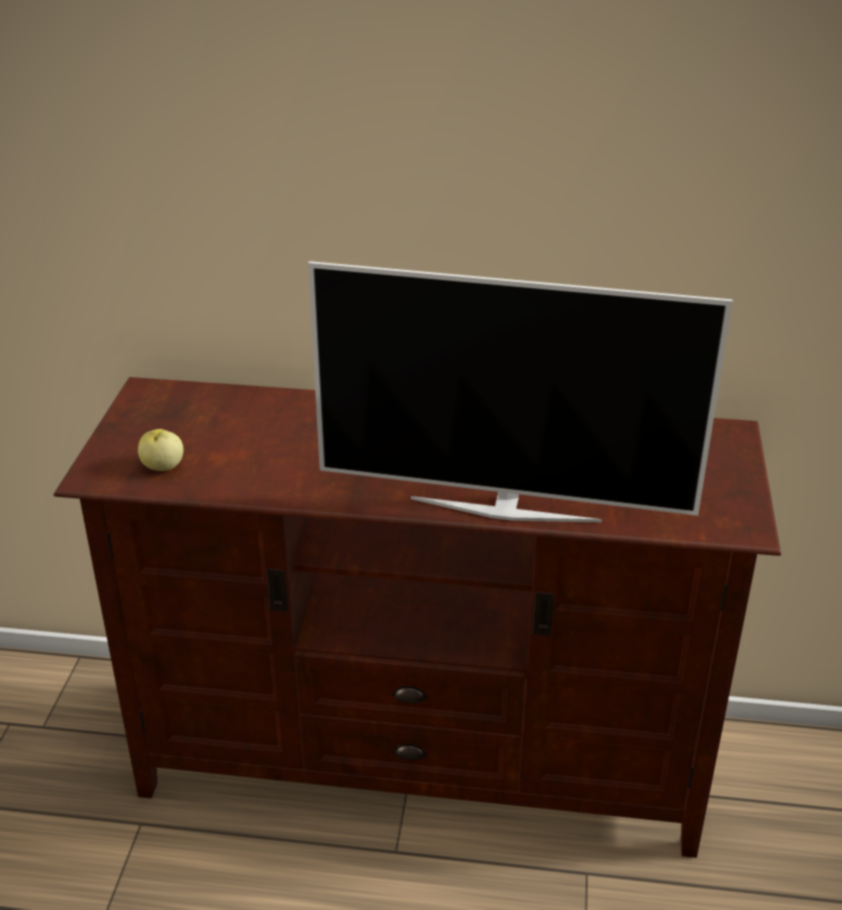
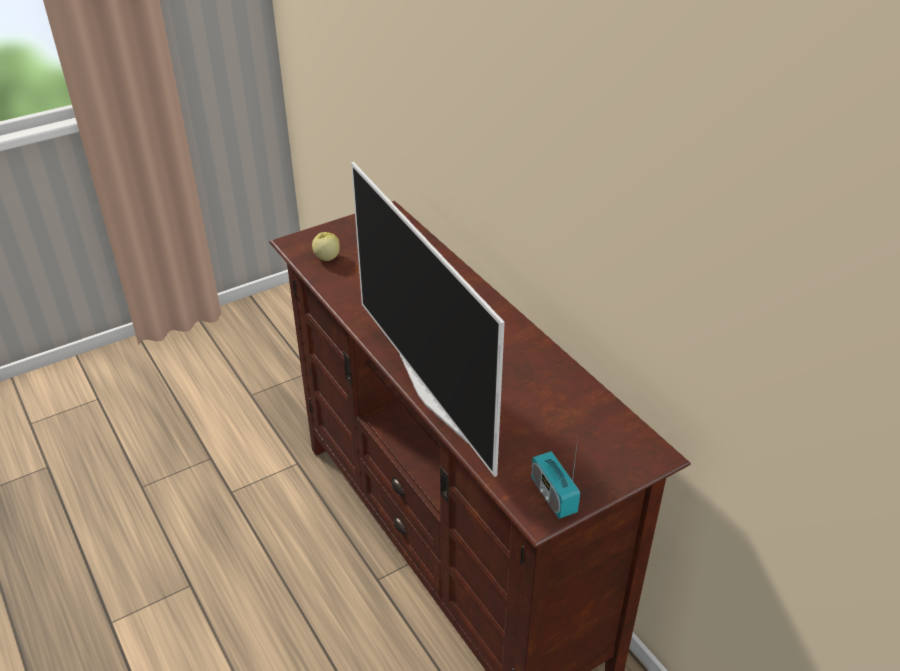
camera: 50 degrees right, 5 degrees up
(728, 509) = (553, 496): none -> radio

